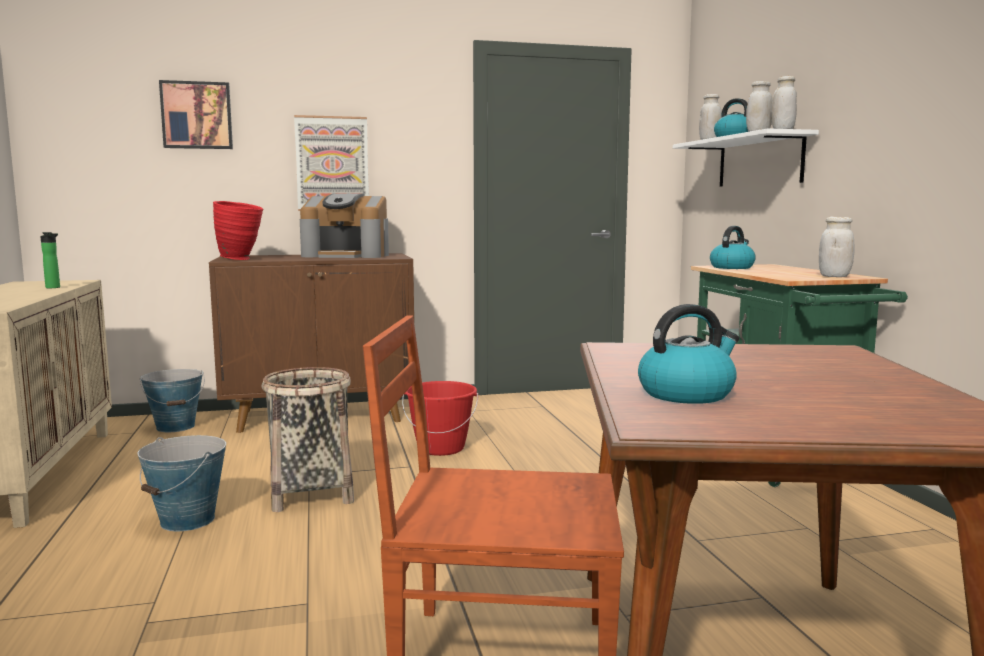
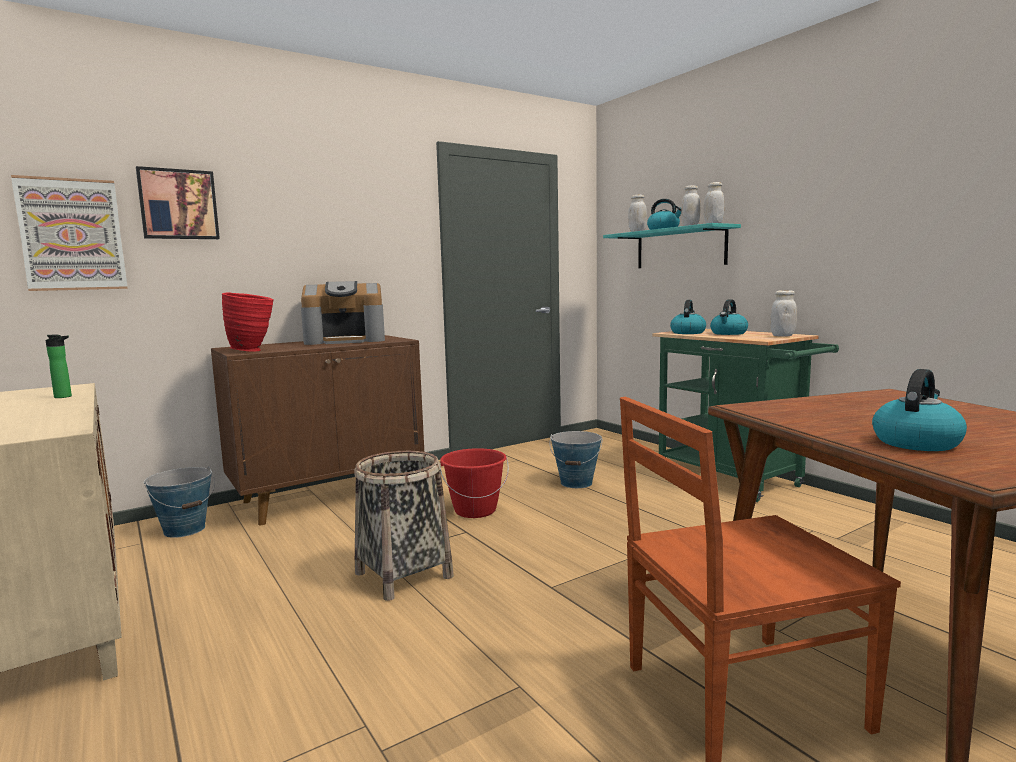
camera: 20 degrees left, 0 degrees up
(188, 520) = (306, 628): bucket -> bucket (576, 483)
(332, 164) = (318, 253): picture -> picture (72, 235)
(759, 161) = (680, 248): white shelf -> turquoise shelf
(778, 270) = (728, 333): none -> kettle

